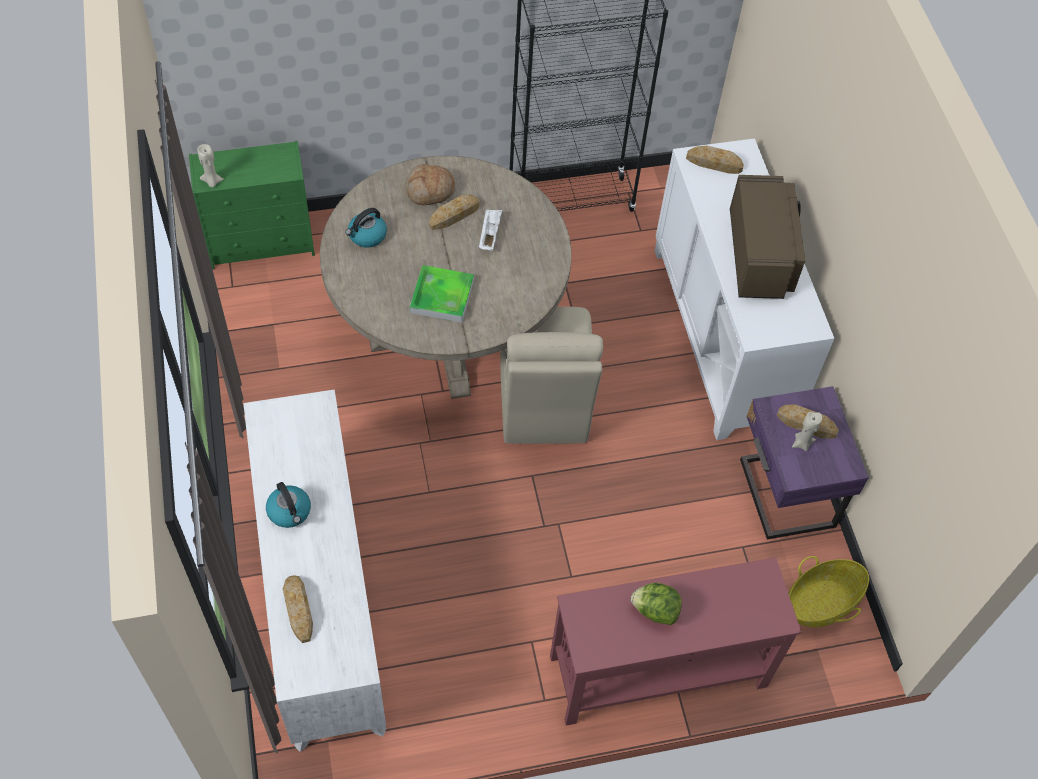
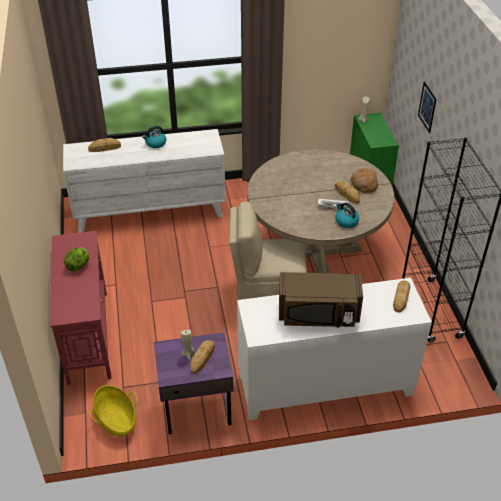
camera: 95 degrees right, 15 degrees down
(355, 37) = (427, 107): none -> picture
(367, 236) = (327, 163): kettle -> kettle (346, 221)
(442, 296) = (286, 189): tray -> none

